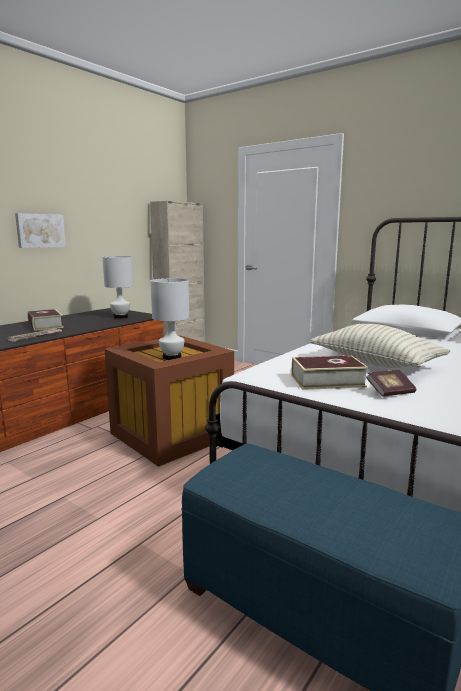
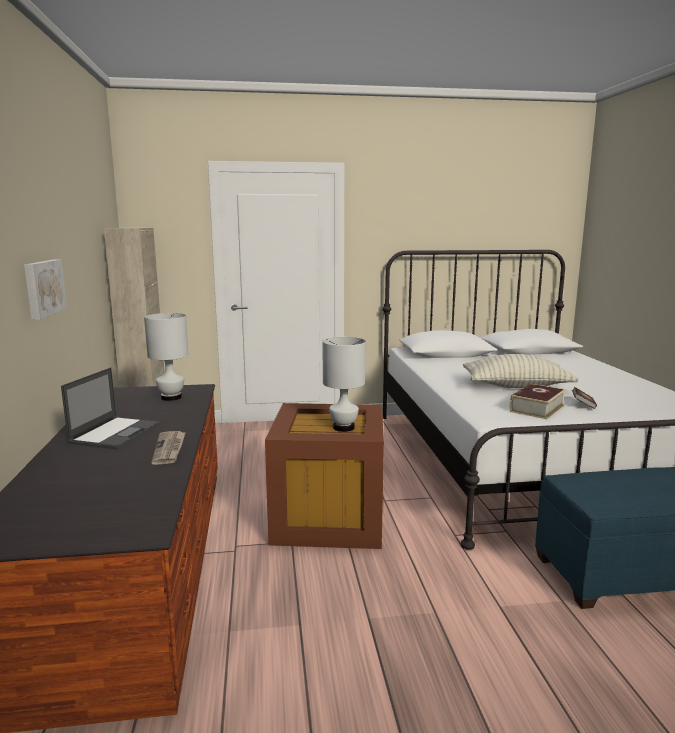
camera: 45 degrees left, 0 degrees up
(45, 325) = (116, 433): book -> laptop

